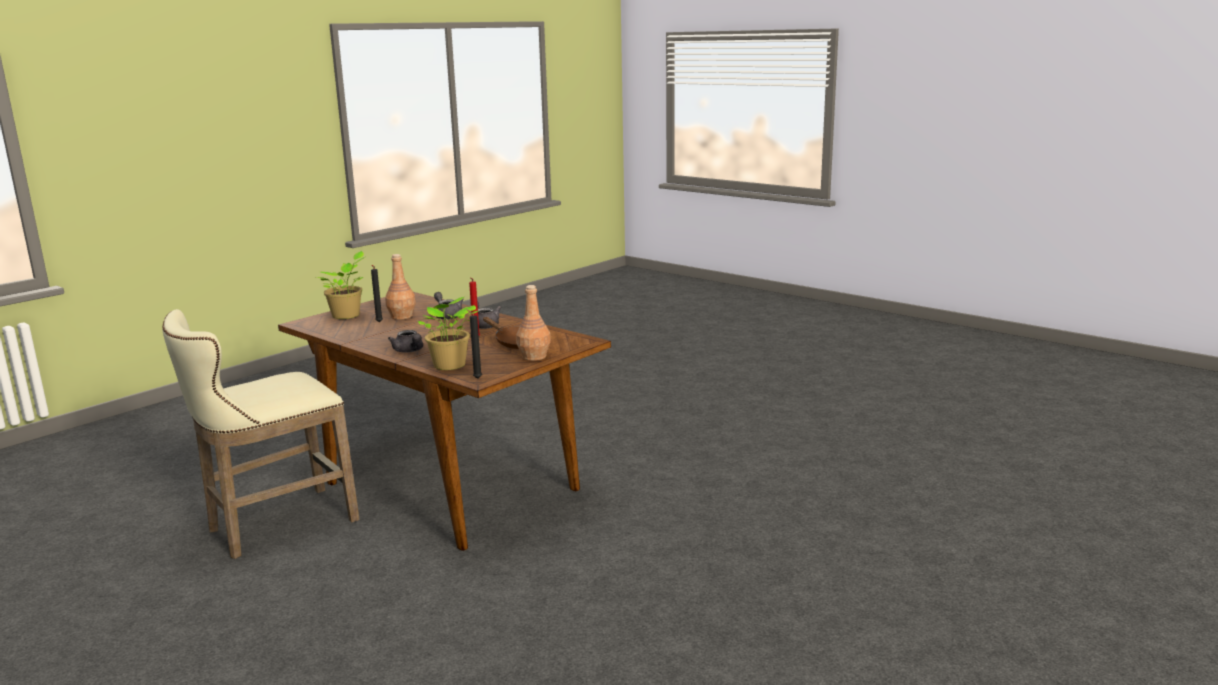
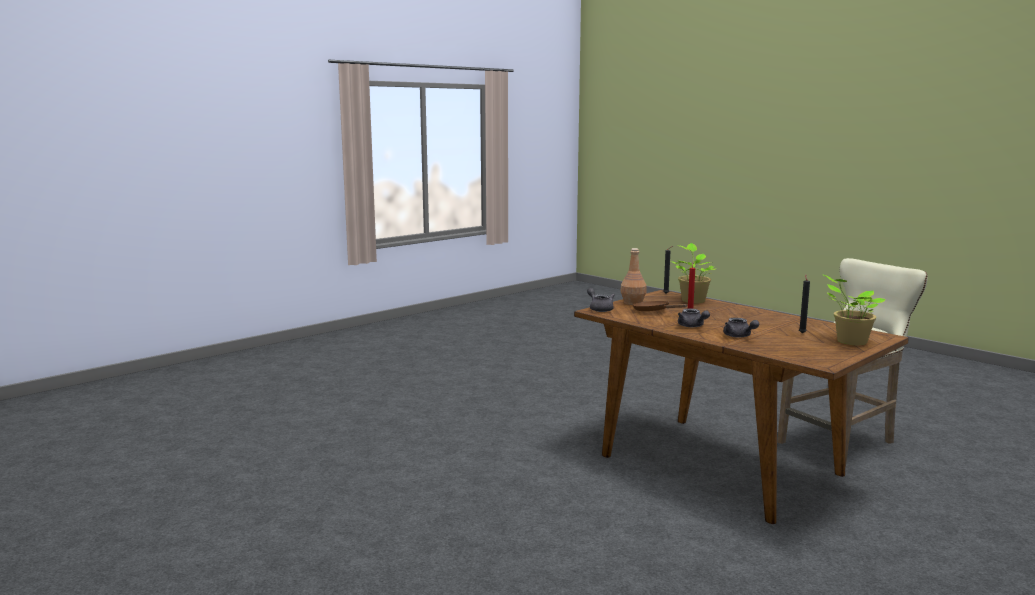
camera: 175 degrees left, 5 degrees down
(402, 316) = (787, 338): brown bottle -> none
(409, 351) = (736, 310): grey teapot -> grey teapot (600, 309)

